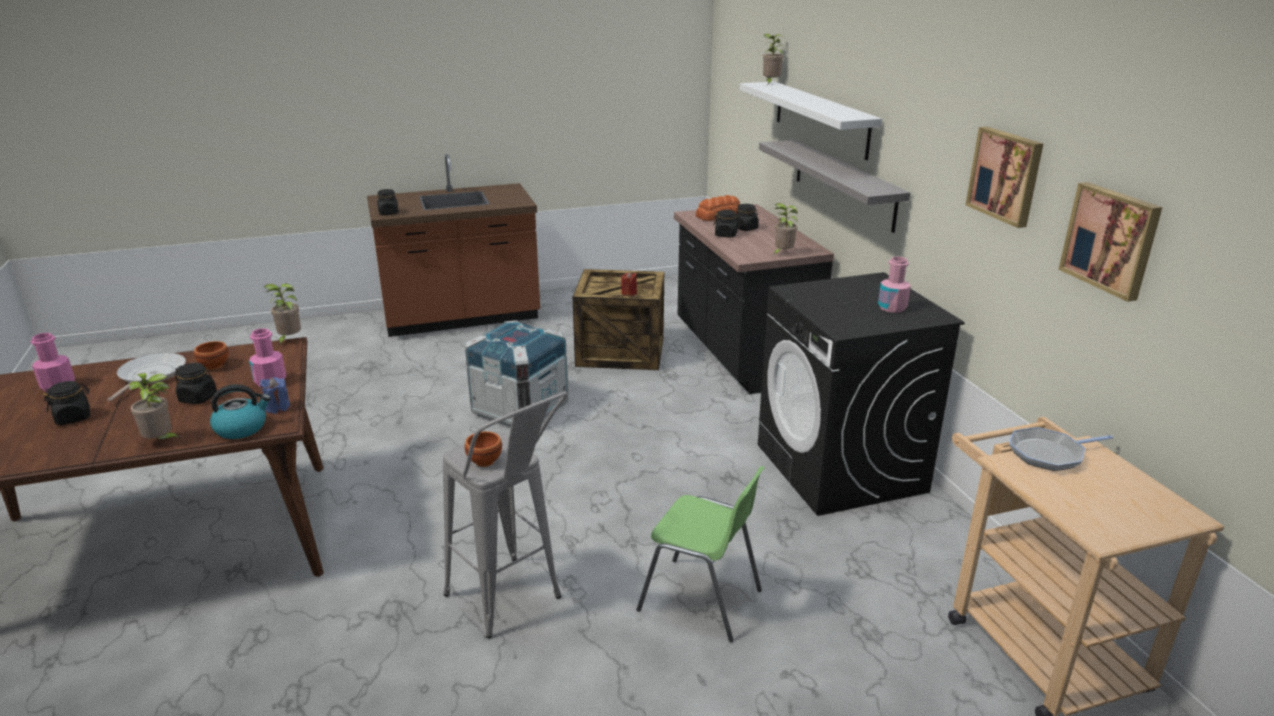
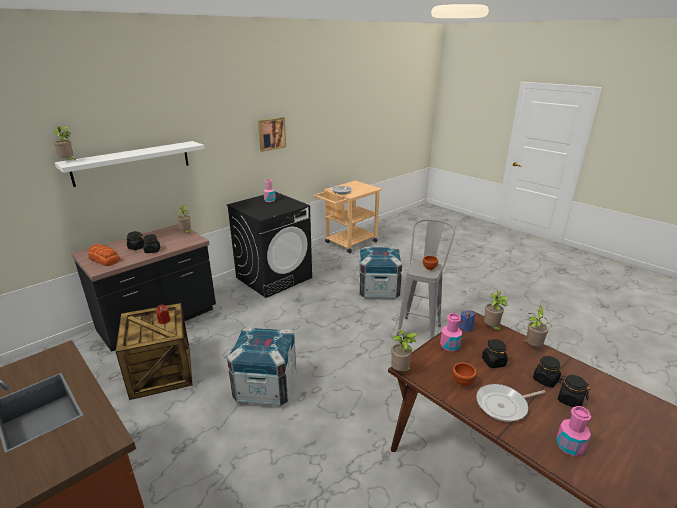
camera: 115 degrees left, 0 degrees up
(242, 428) = (491, 328): kettle -> potted plant
(388, 213) = (99, 440): black jar -> black jar (545, 380)
(701, 600) = (378, 290): green chair -> crate
(843, 183) = (171, 186): grey shelf -> none
(1111, 239) = (311, 134): picture -> none

